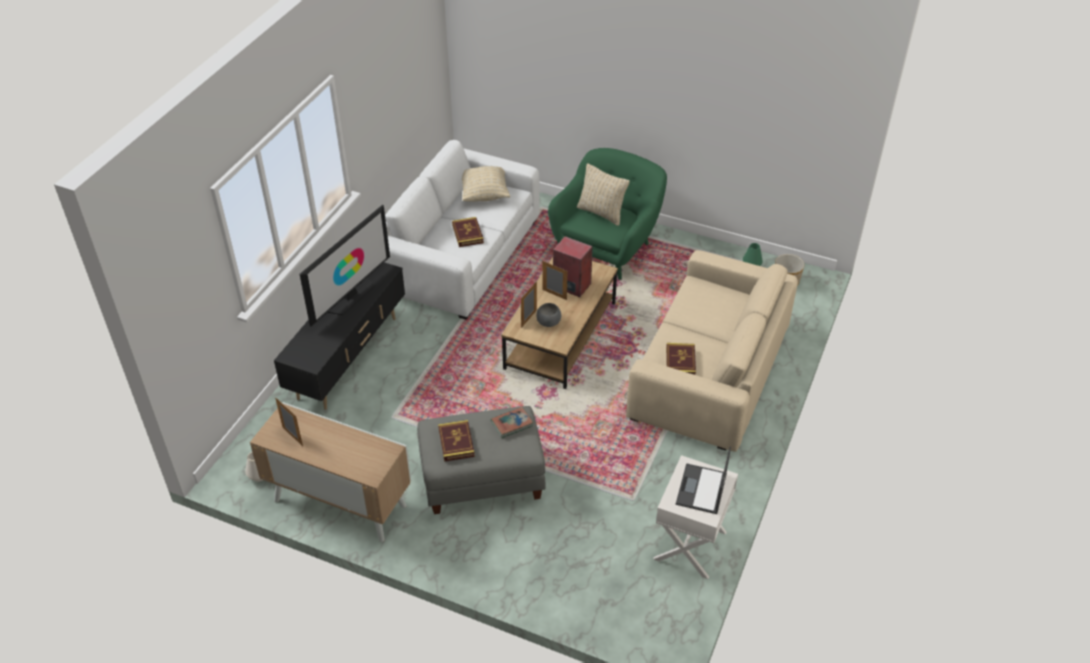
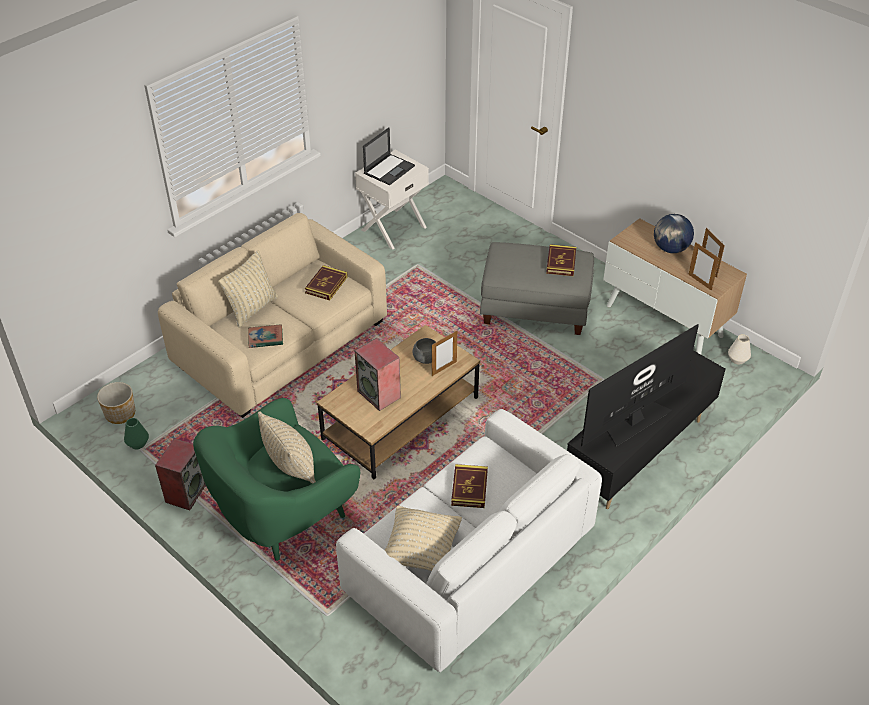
camera: 160 degrees left, 0 degrees up
(335, 452) = (670, 249): none -> globe
(512, 424) = (507, 265): book -> book (265, 338)
(554, 294) = (403, 388): picture frame -> picture frame (700, 282)
(686, 246) = (186, 492): none -> speaker
(729, 324) = (252, 309): none -> beige pillow

